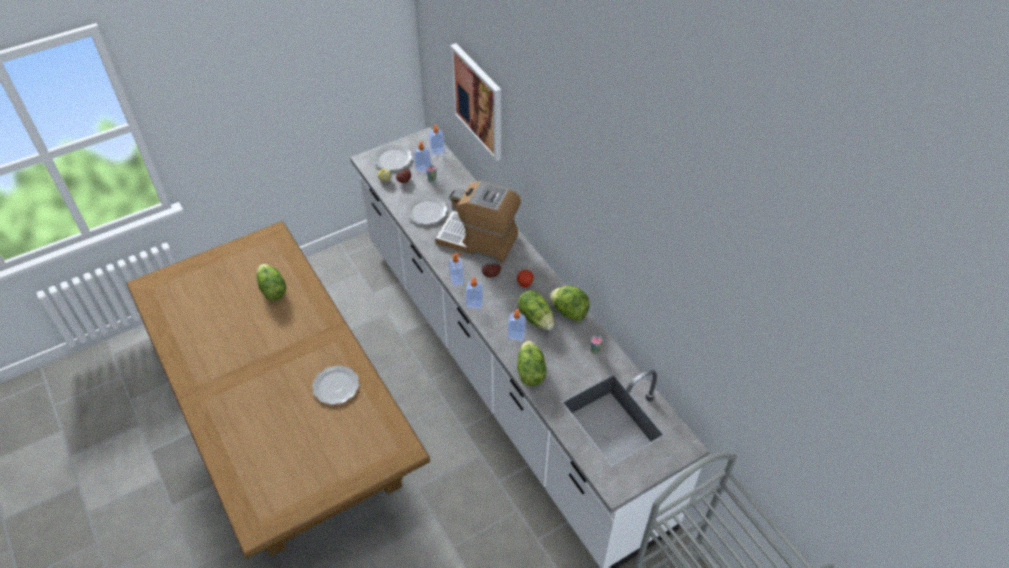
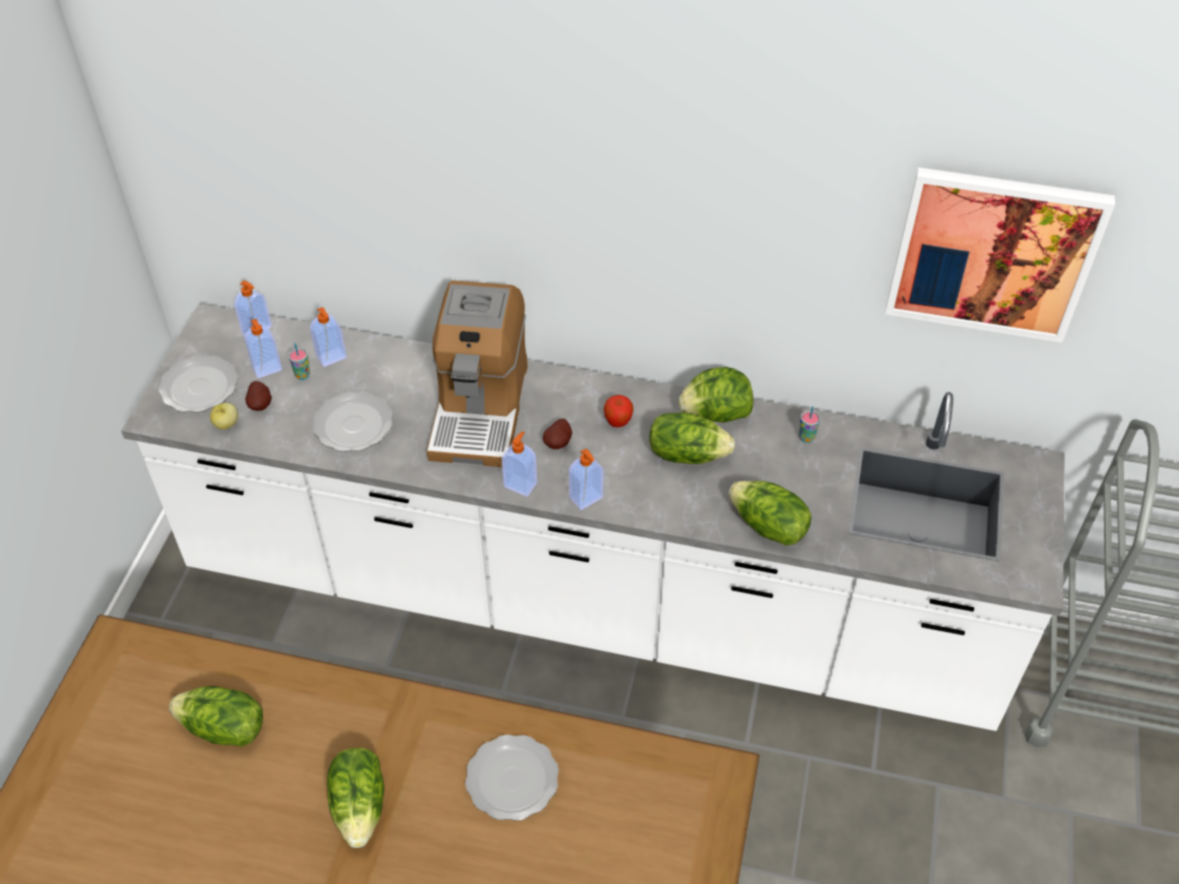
camera: 45 degrees left, 0 degrees up
(281, 351) = (361, 806): none -> lettuce
(478, 101) = (348, 183): picture -> picture (993, 253)
(478, 240) = (480, 409): coffee machine -> coffee machine turned 60 degrees counterclockwise
(516, 336) = (692, 496): soap dispenser -> soap dispenser (332, 357)

